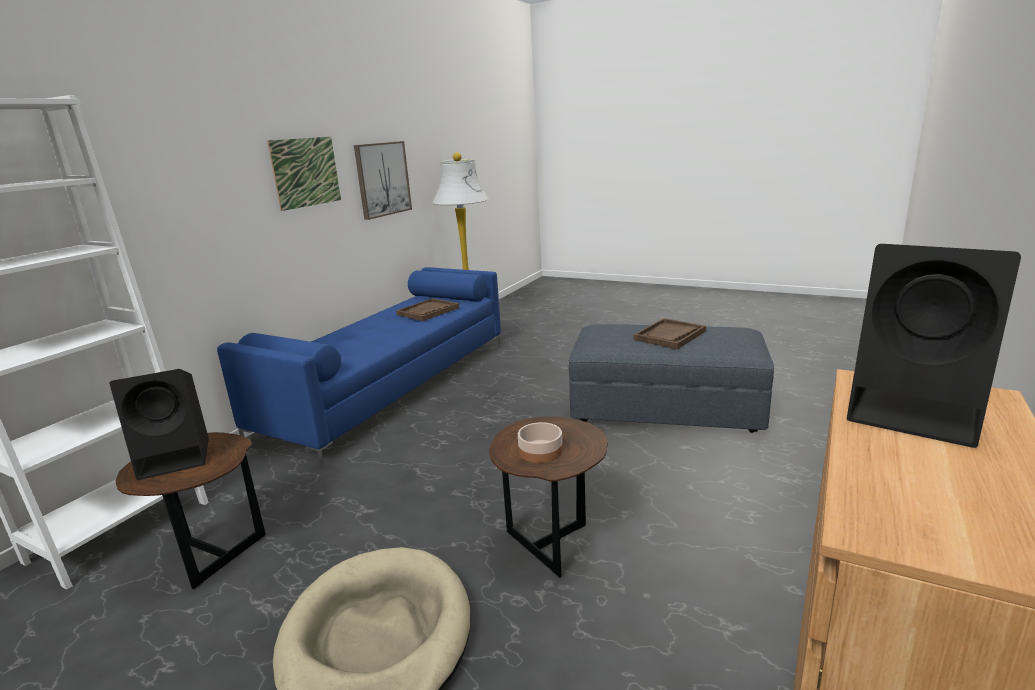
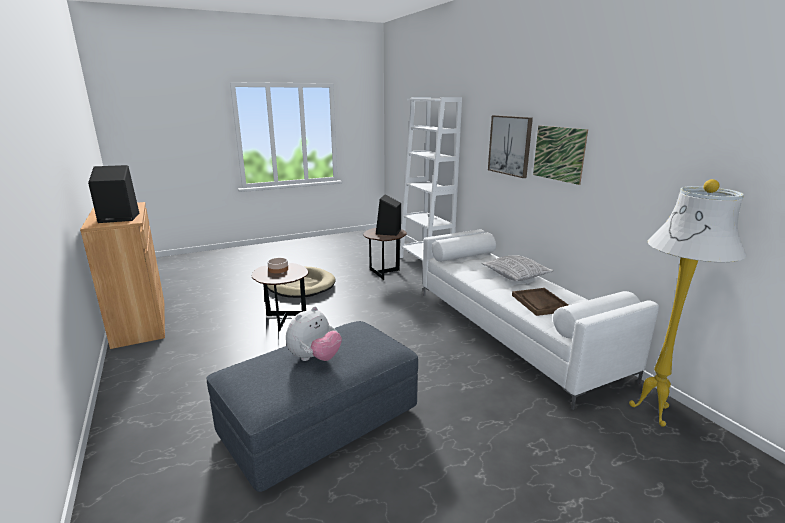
camera: 125 degrees right, 0 degrees up
(357, 331) = (516, 276): none -> pillow
(382, 179) = (636, 183): picture -> picture (510, 145)
(391, 387) = (513, 332): blue sofa -> white sofa
(670, 335) = (314, 358): brown tray -> plush toy

